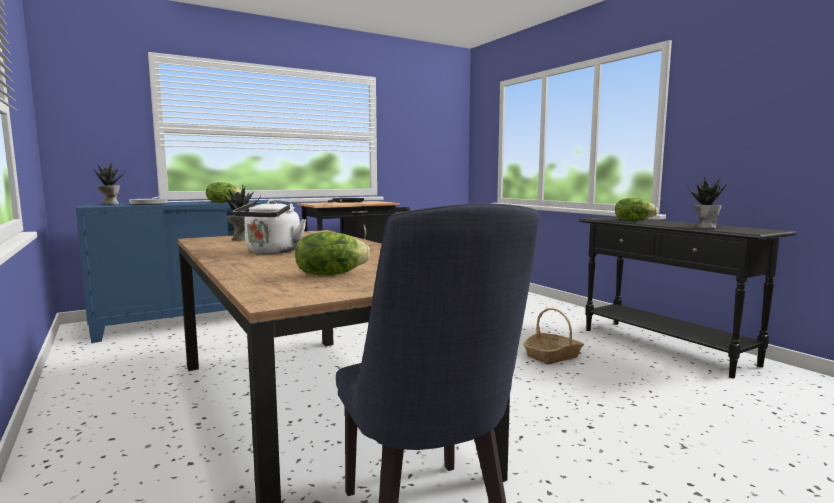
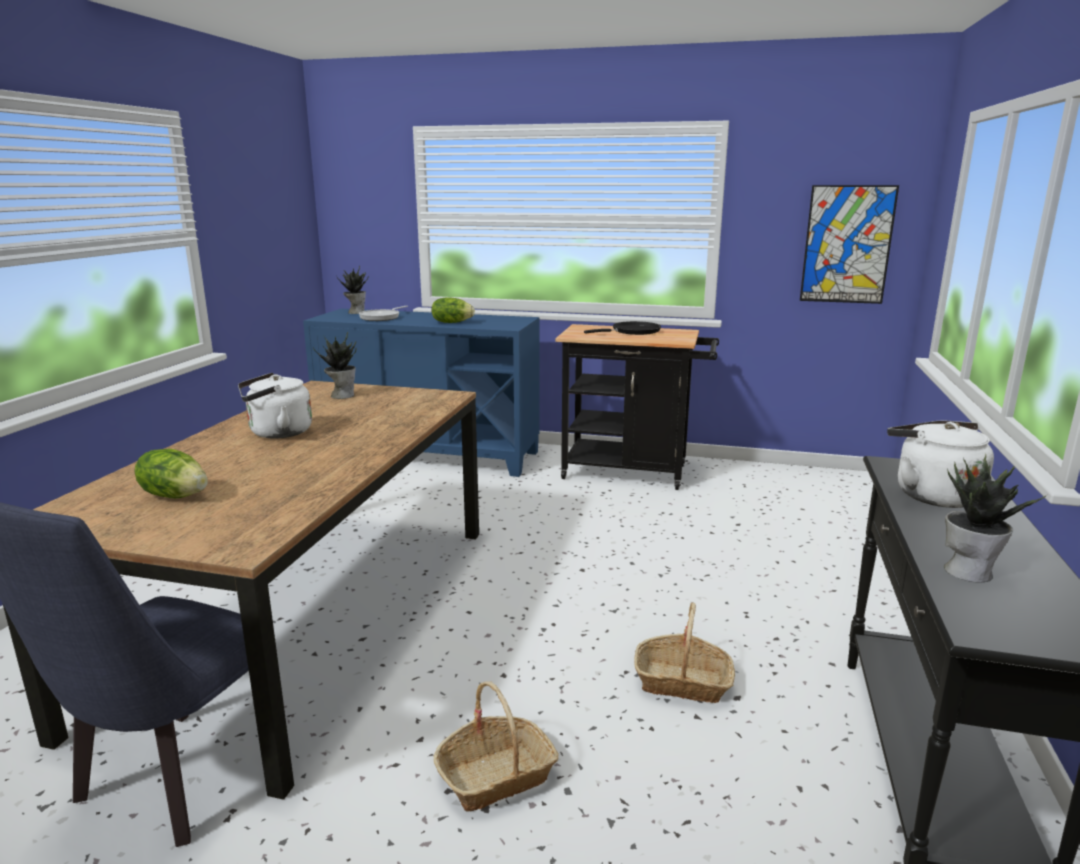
camera: 45 degrees right, 10 degrees up
(437, 150) = (847, 244): none -> picture
(567, 415) = (496, 776): none -> basket
(633, 220) = (932, 495): lettuce -> white kettle

